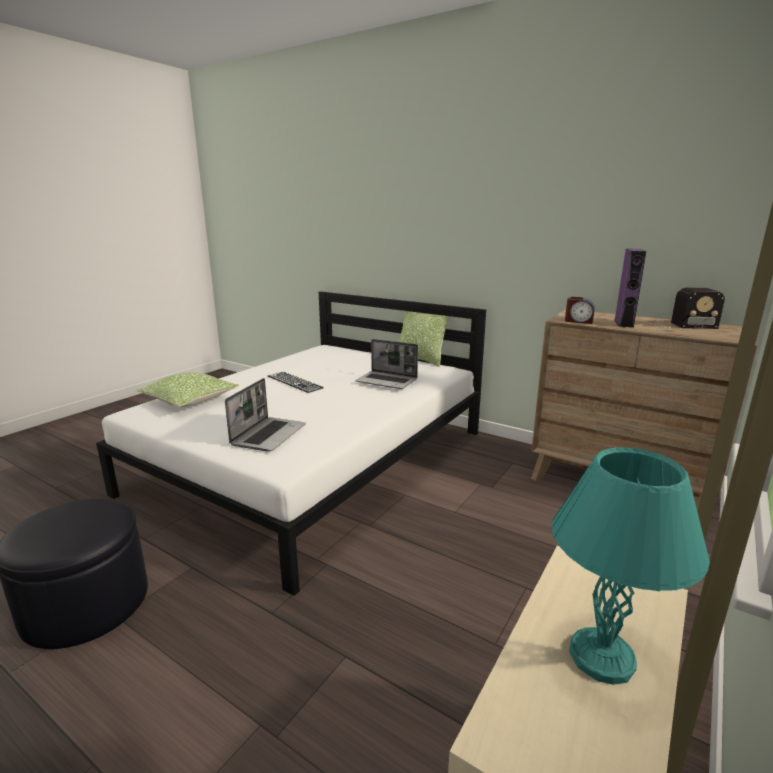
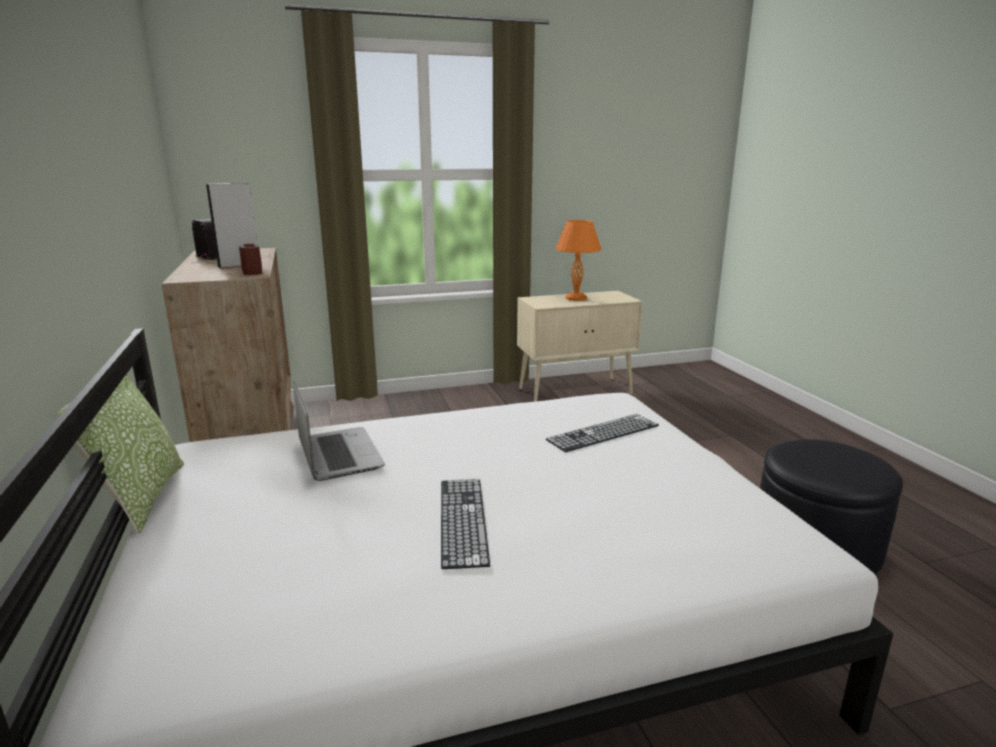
camera: 140 degrees left, 0 degrees up
(190, 400) = (693, 547): pillow -> none
(269, 435) = (603, 433): laptop -> keyboard
(604, 658) = (576, 298): turquoise table lamp -> orange table lamp
(623, 323) = (239, 265): purple speaker -> grey speaker

